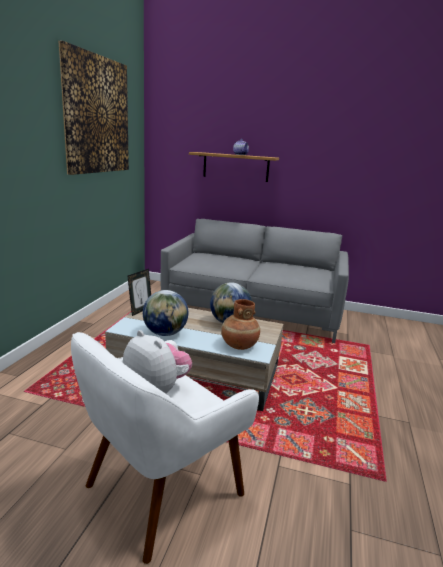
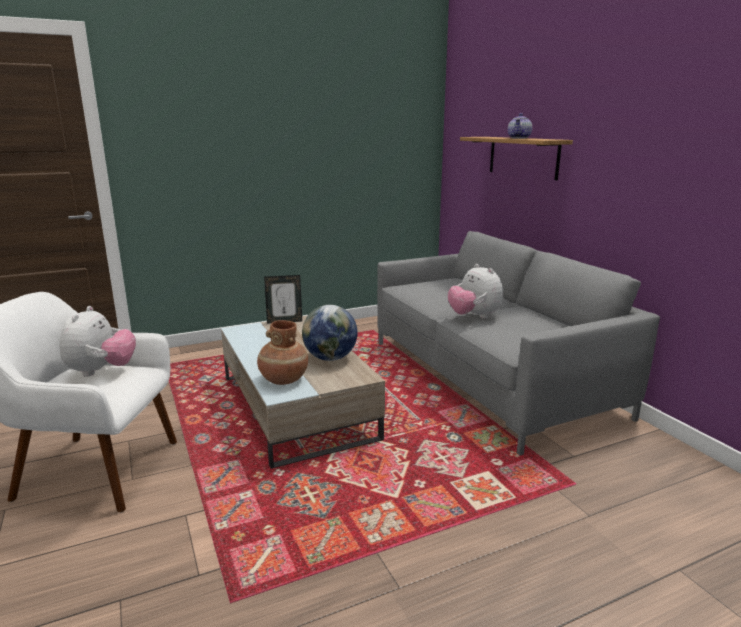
camera: 50 degrees right, 0 degrees up
(97, 115) = (340, 99): picture -> none
(165, 333) = (254, 346): globe -> none
(266, 273) = (474, 316): none -> plush toy

